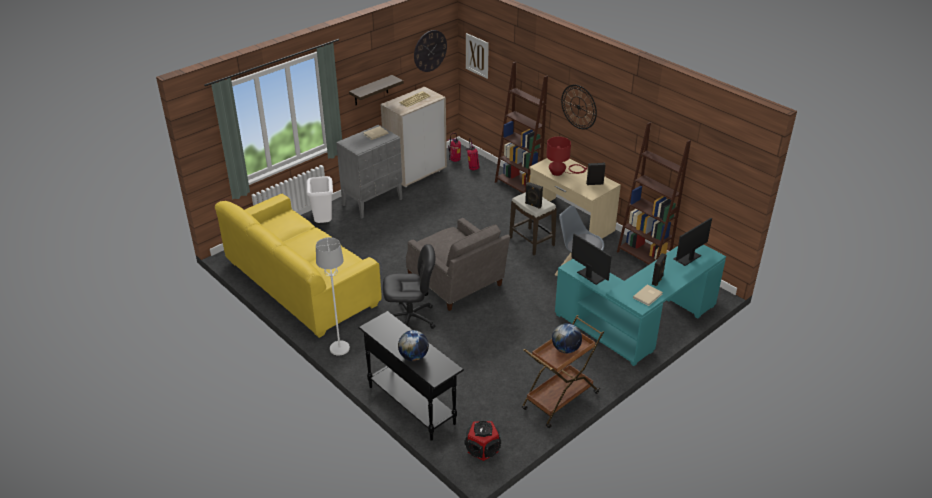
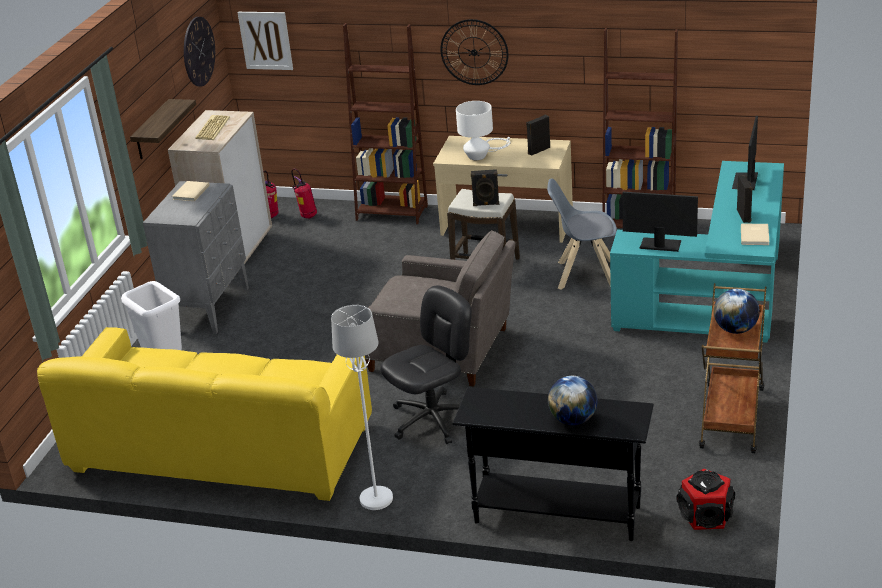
camera: 30 degrees left, 5 degrees down
(564, 171) = (485, 151): red table lamp -> white table lamp

